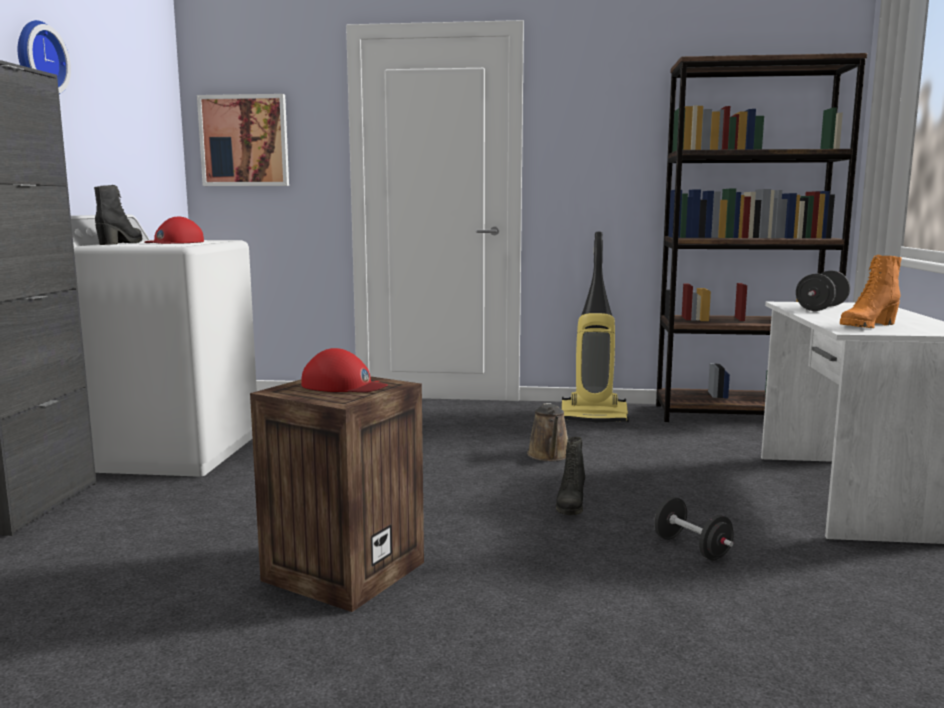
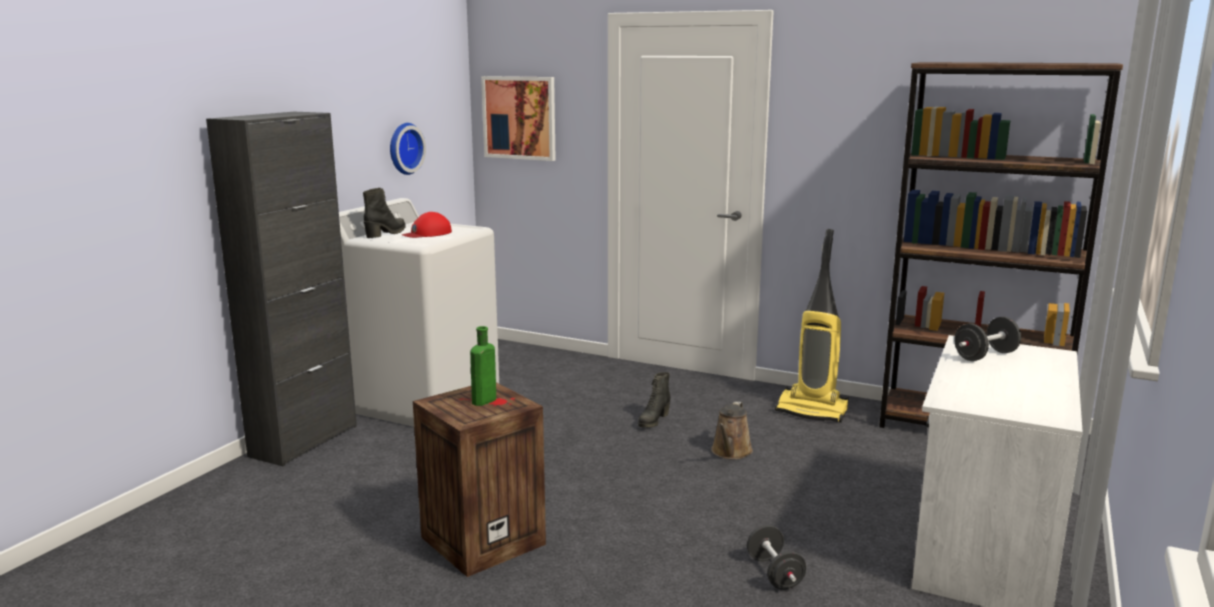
camera: 20 degrees right, 5 degrees up
(37, 59) = (329, 86): wall clock -> wall clock (403, 148)
(343, 386) = (482, 401): red cap -> green bottle
(570, 505) = (705, 510): black boot -> black boot (653, 421)
(867, 326) = (976, 395): orange boot -> none

